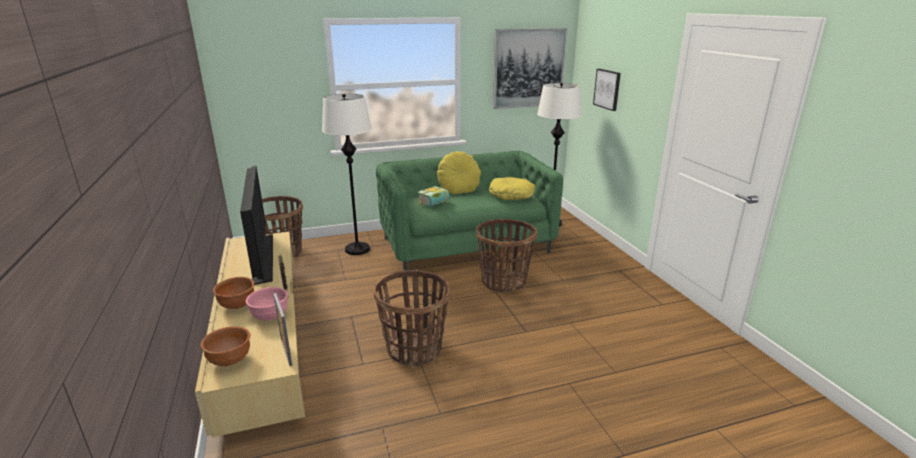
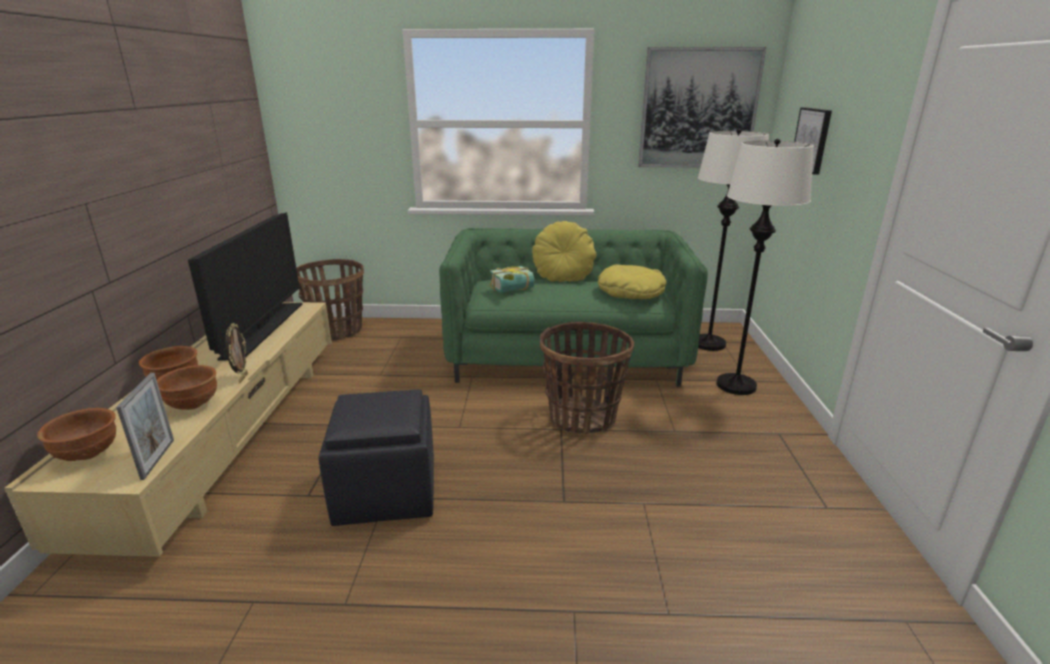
camera: 20 degrees right, 0 degrees up
(270, 316) = (193, 405): pink bowl -> brown bowl
(357, 249) = (425, 339): white floor lamp -> white floor lamp (736, 385)
(414, 349) = (387, 491): basket -> black ottoman

